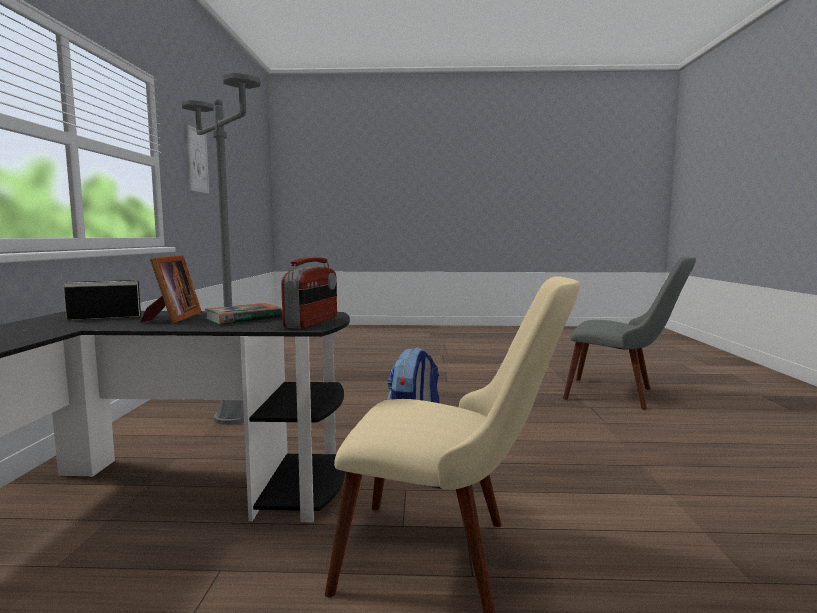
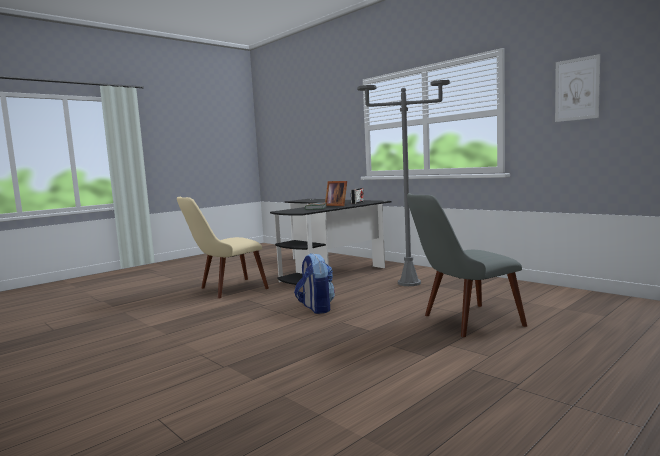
camera: 135 degrees right, 0 degrees up
(312, 322) = (287, 211): radio -> none
(622, 395) = (200, 399): grey chair -> grey chair (462, 322)

